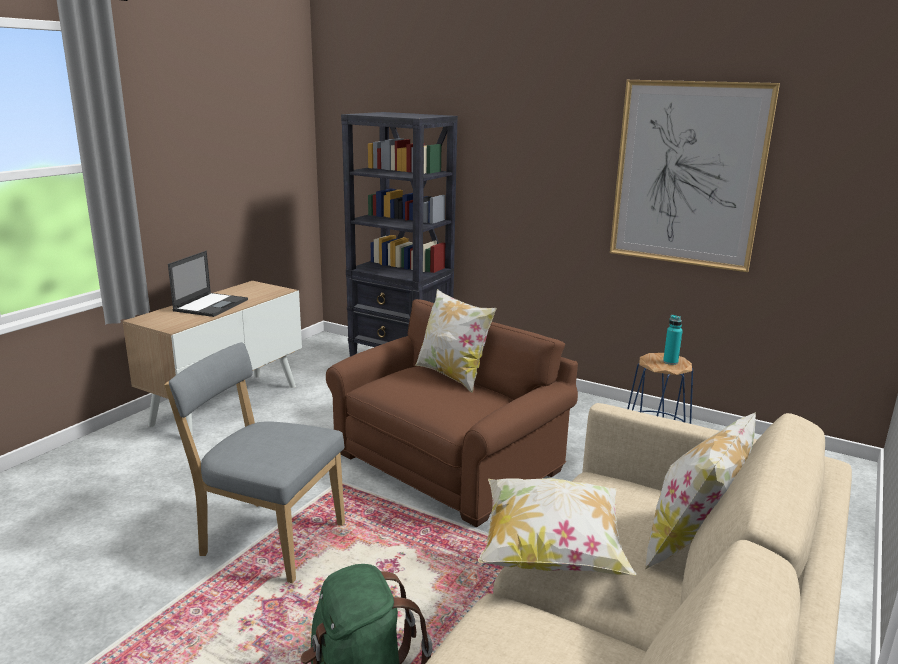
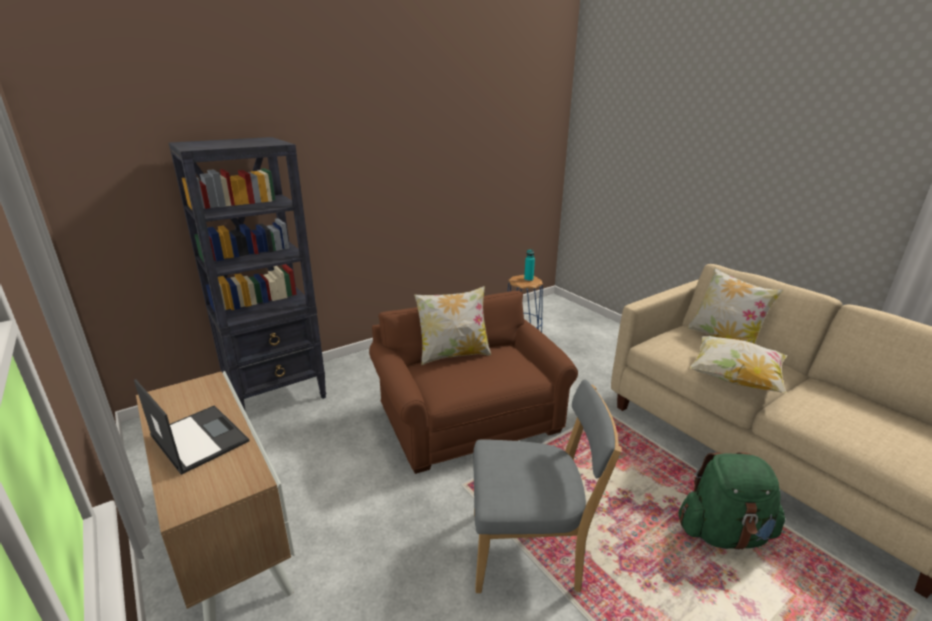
camera: 65 degrees left, 5 degrees up
(268, 538) = (530, 551): grey chair -> grey chair turned 135 degrees counterclockwise
(688, 175) = (460, 160): picture -> none

